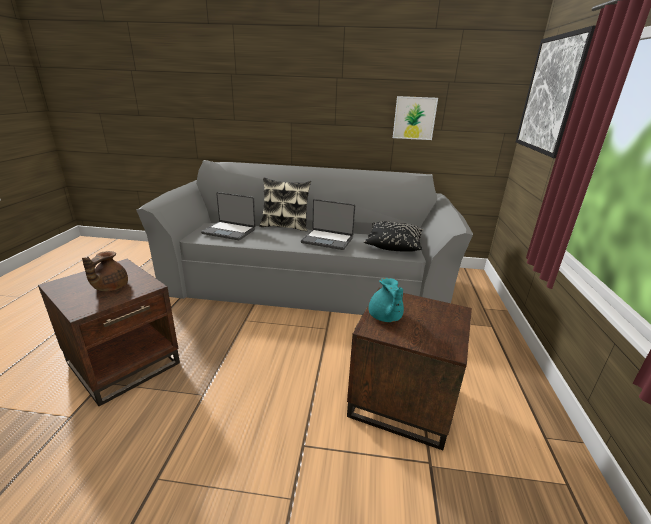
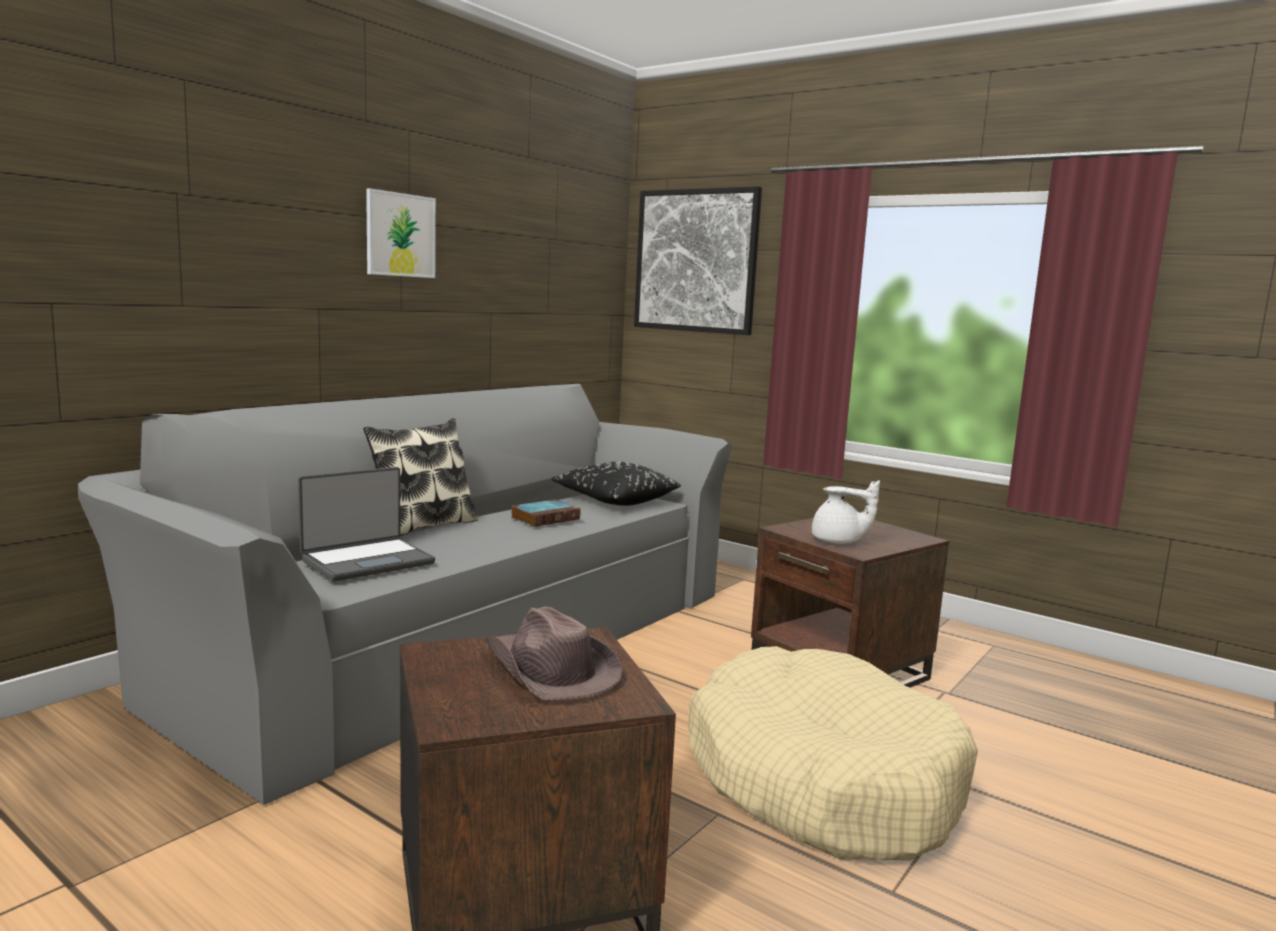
camera: 60 degrees left, 15 degrees down
(109, 287) = (549, 669): brown teapot -> brown hat
(256, 424) = (821, 780): none -> beige dog bed
(327, 240) = (546, 518): laptop -> book
(385, 317) = (838, 541): turquoise teapot -> white teapot
(414, 118) = (517, 295): picture -> picture (400, 235)

